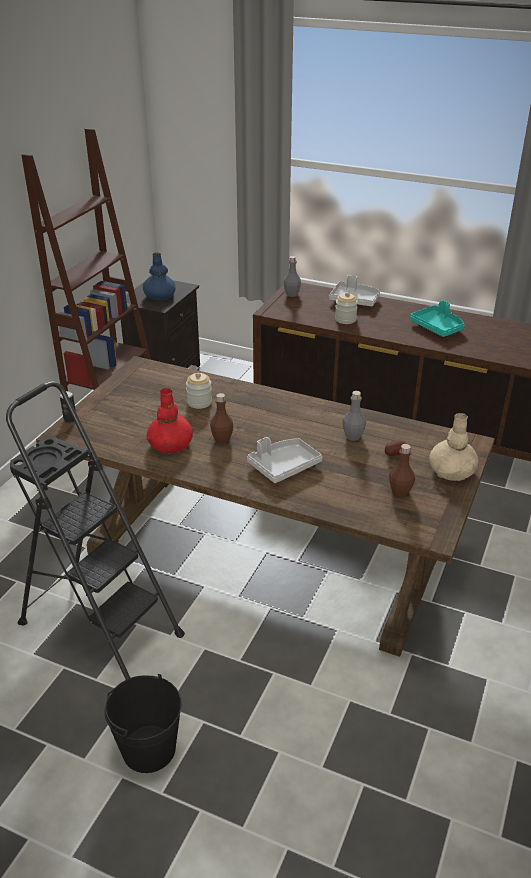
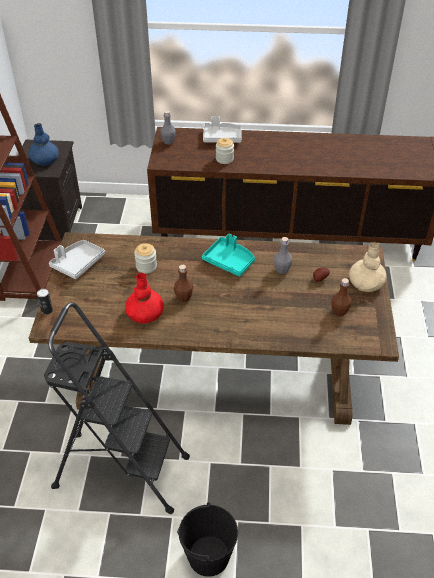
camera: 20 degrees left, 10 degrees up
(283, 466) = (244, 311): grey tray -> grey tray (78, 263)
(437, 327) = (298, 152): turquoise tray -> turquoise tray (229, 261)

